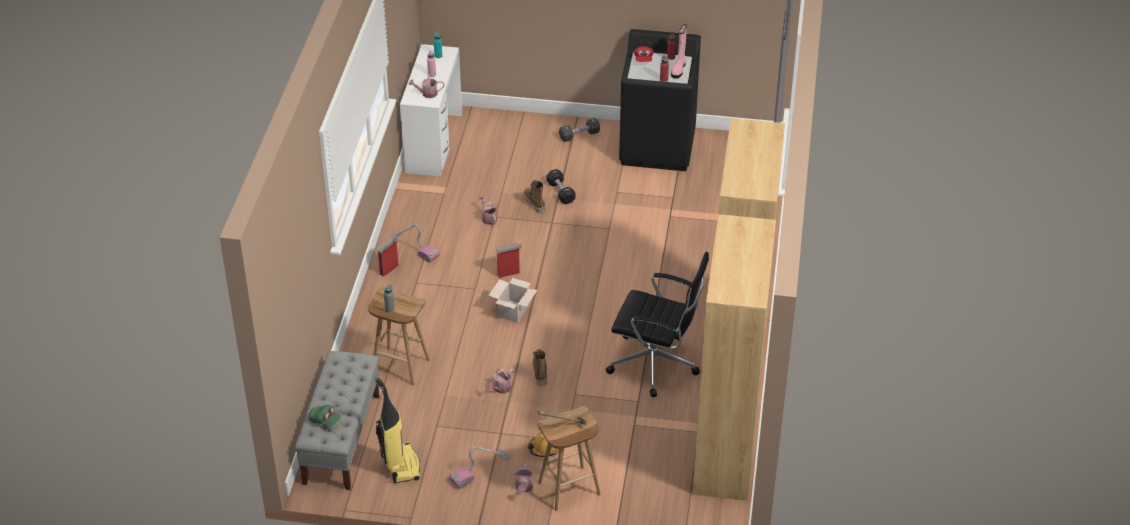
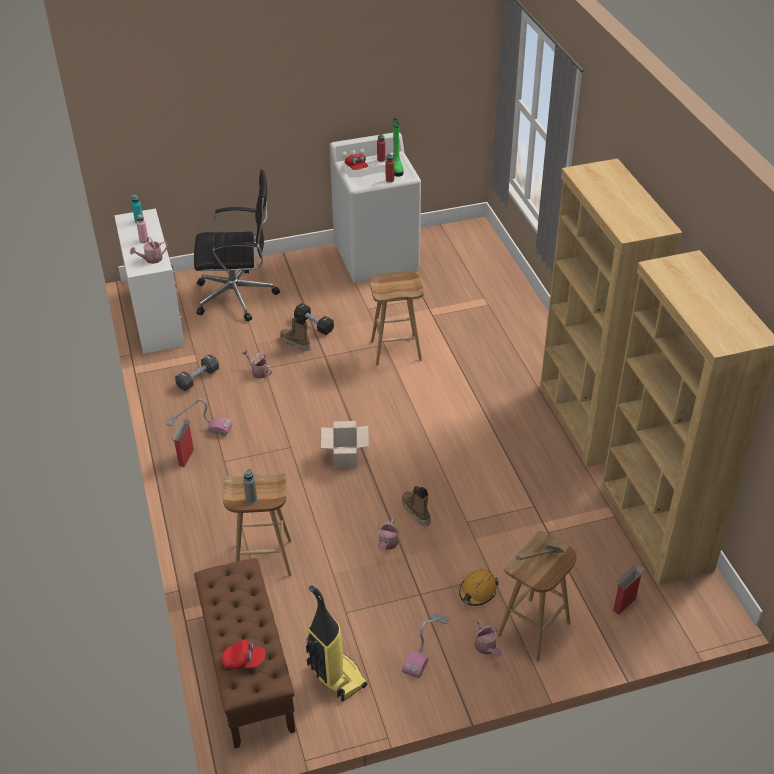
camera: 25 degrees left, 0 degrees up
(325, 420) = (244, 661): green cap -> red cap
(342, 438) = (247, 670): grey bench -> brown bench
(509, 273) = (315, 420): cardboard box -> cardboard box (624, 604)
(579, 135) = (296, 268): black dumbbell -> black dumbbell (198, 379)
(616, 237) = (396, 350): none -> brown stool
(656, 364) = (523, 461): black office chair -> black office chair (238, 296)
(658, 147) = (377, 258): black washing machine -> white washing machine
(678, 69) = (396, 168): pink boot -> green boot

